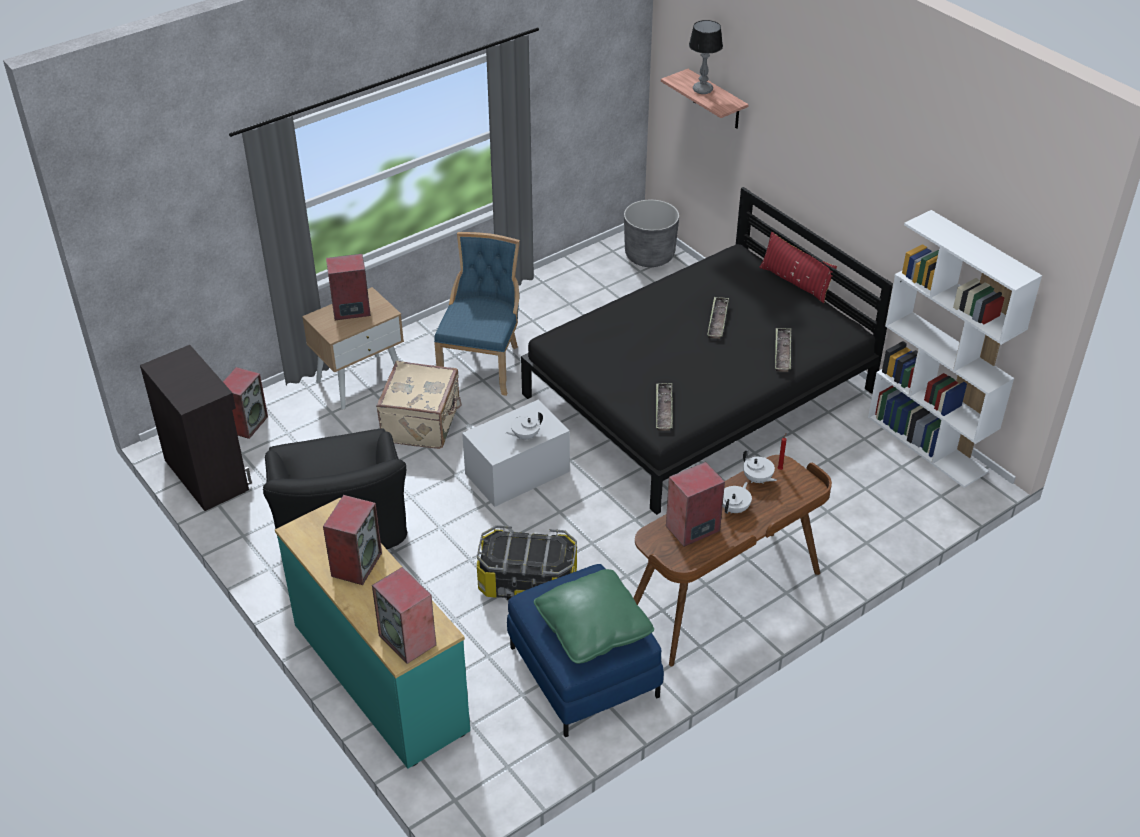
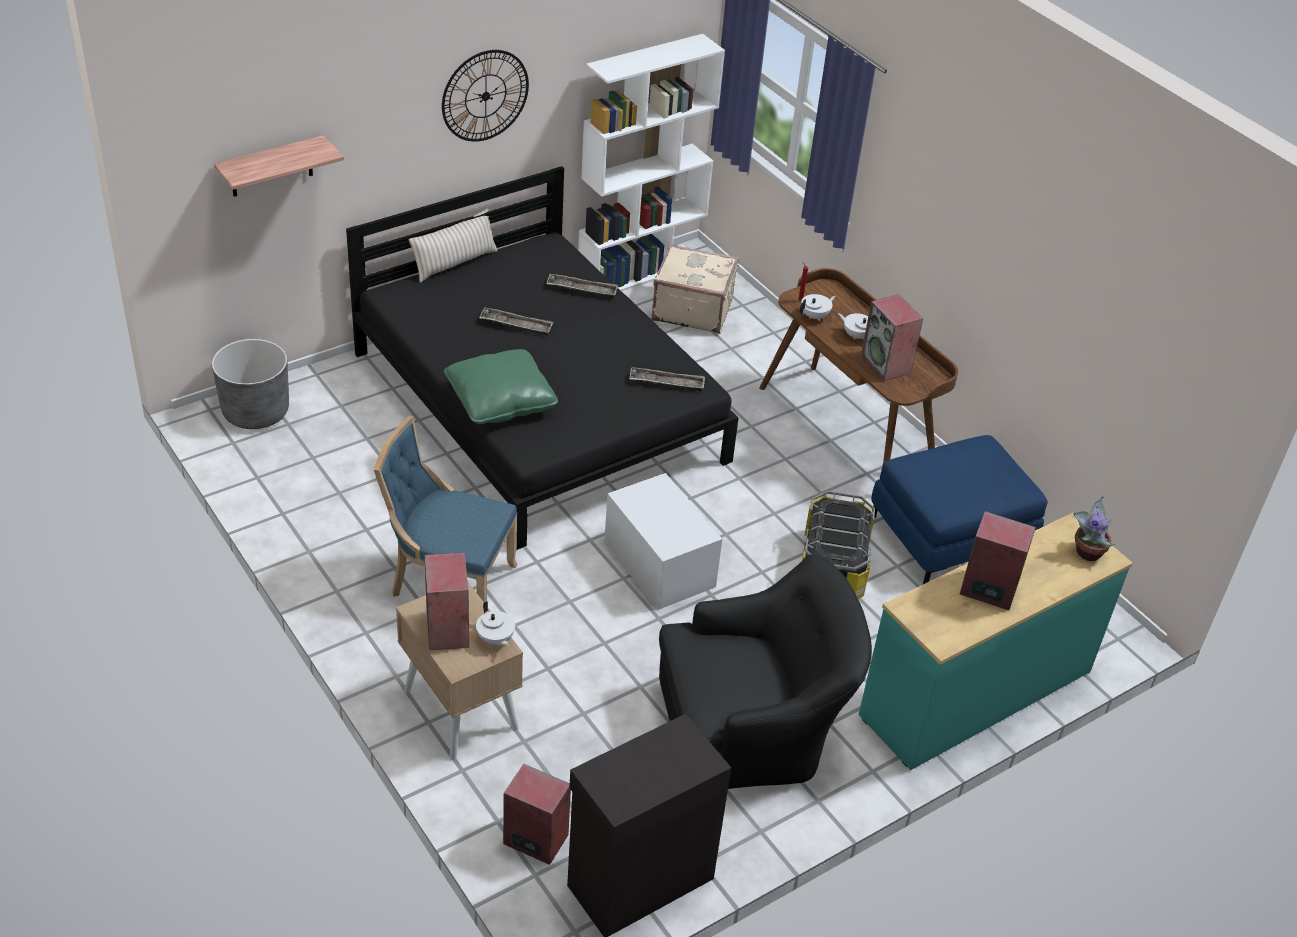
camera: 90 degrees left, 0 degrees up
(408, 640) = (1087, 551): speaker -> potted plant
(422, 423) = (559, 646): beige suitcase -> beige suitcase (692, 309)
(525, 436) = (673, 508): white teapot -> white teapot (495, 639)
(593, 628) = (978, 470): green pillow -> green pillow (500, 401)
(702, 90) = (276, 160): table lamp -> none
(795, 282) = (454, 263): red pillow -> beige pillow
(855, 170) = (485, 96): none -> wall clock

